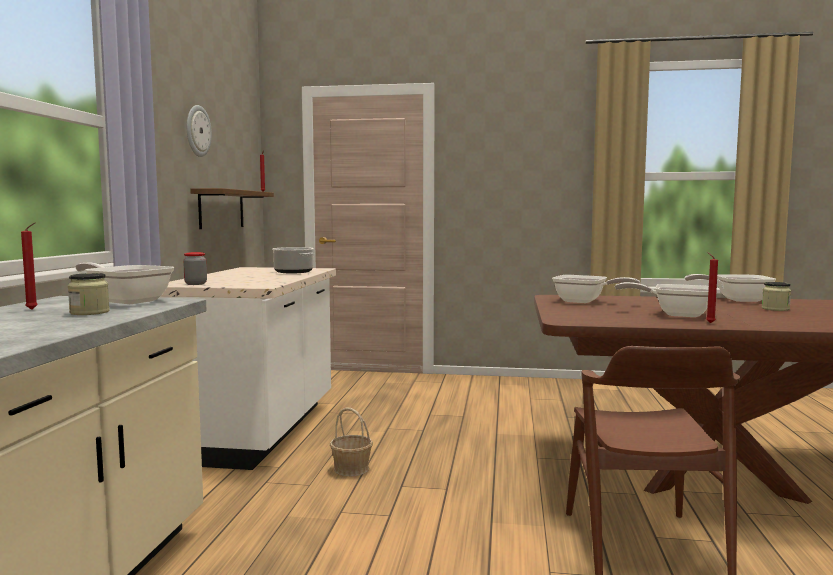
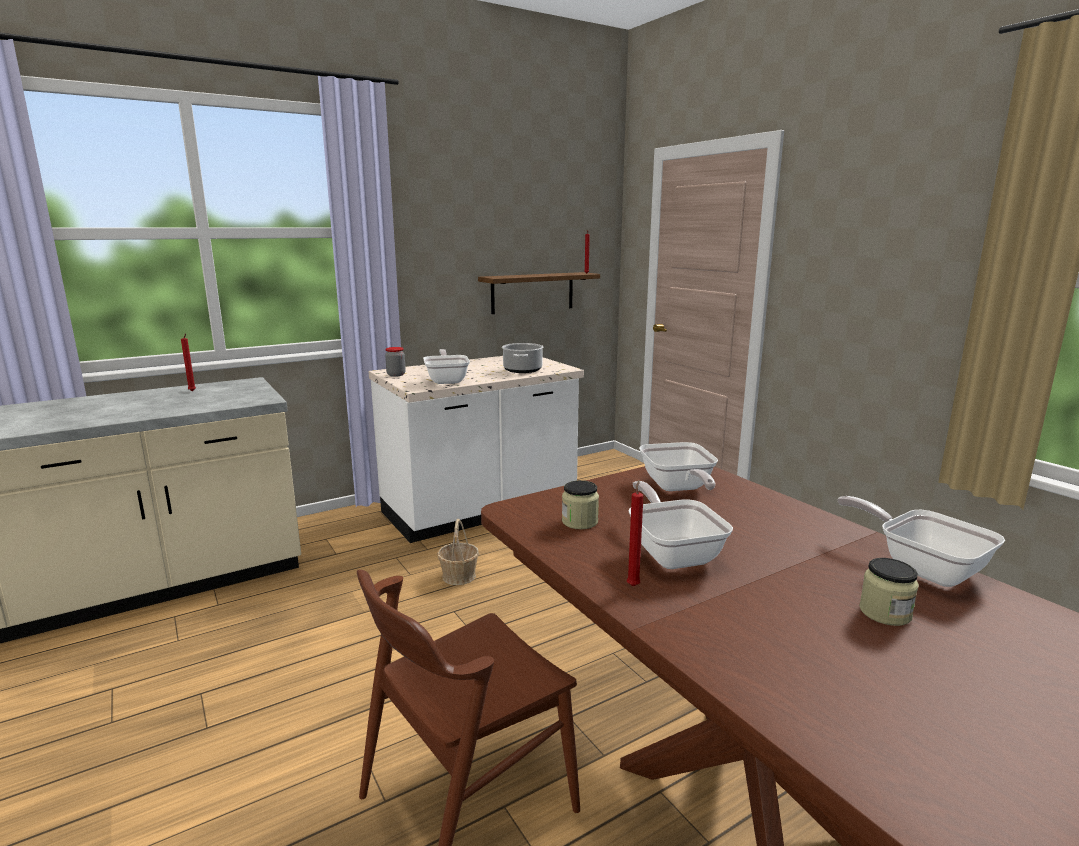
camera: 50 degrees right, 10 degrees up
(89, 312) = (189, 402): jar -> jar (579, 522)
(127, 301) = (249, 393): frying pan -> frying pan (447, 380)
(197, 131) = (493, 219): wall clock -> none

